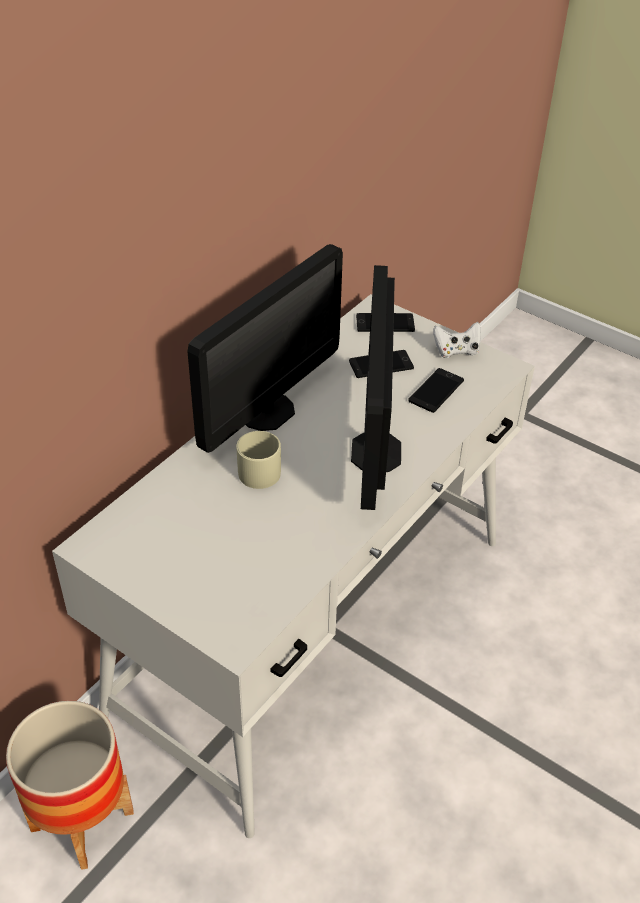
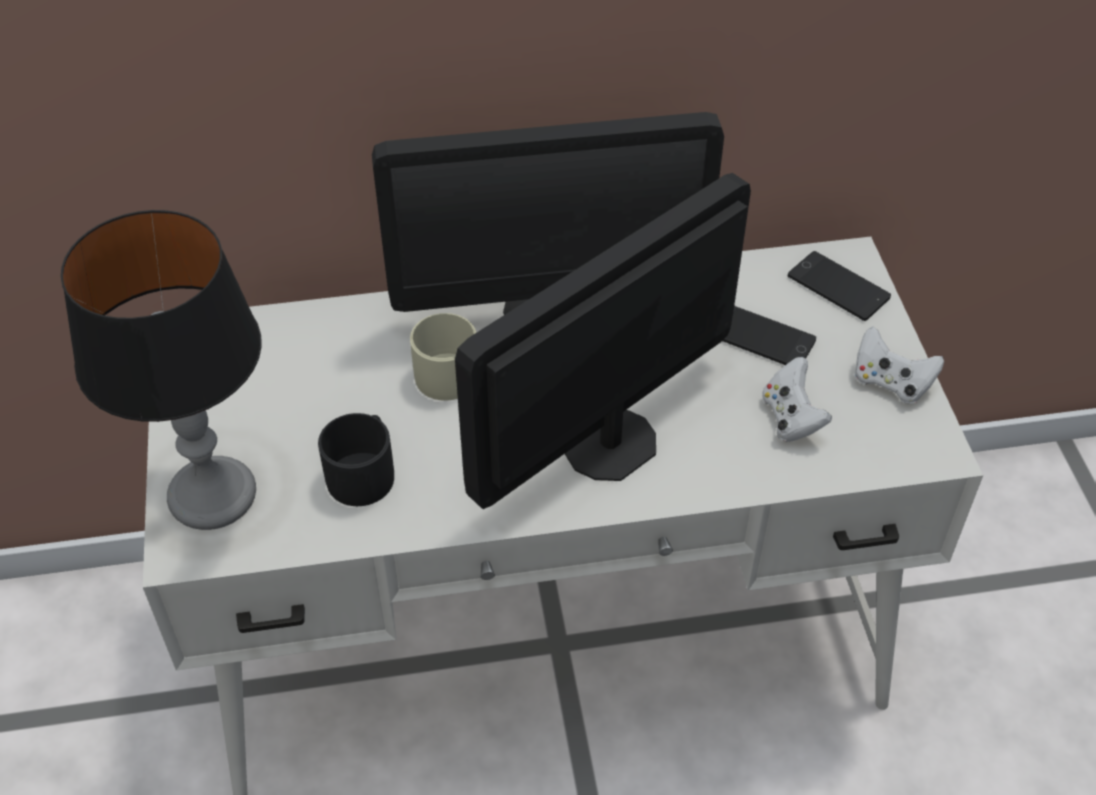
camera: 45 degrees right, 5 degrees up
(82, 821) = (120, 648): planter -> none
(214, 608) = (212, 495): none -> table lamp
(278, 542) = (364, 472): none -> black mug
(436, 391) = (791, 418): phone -> white game controller

